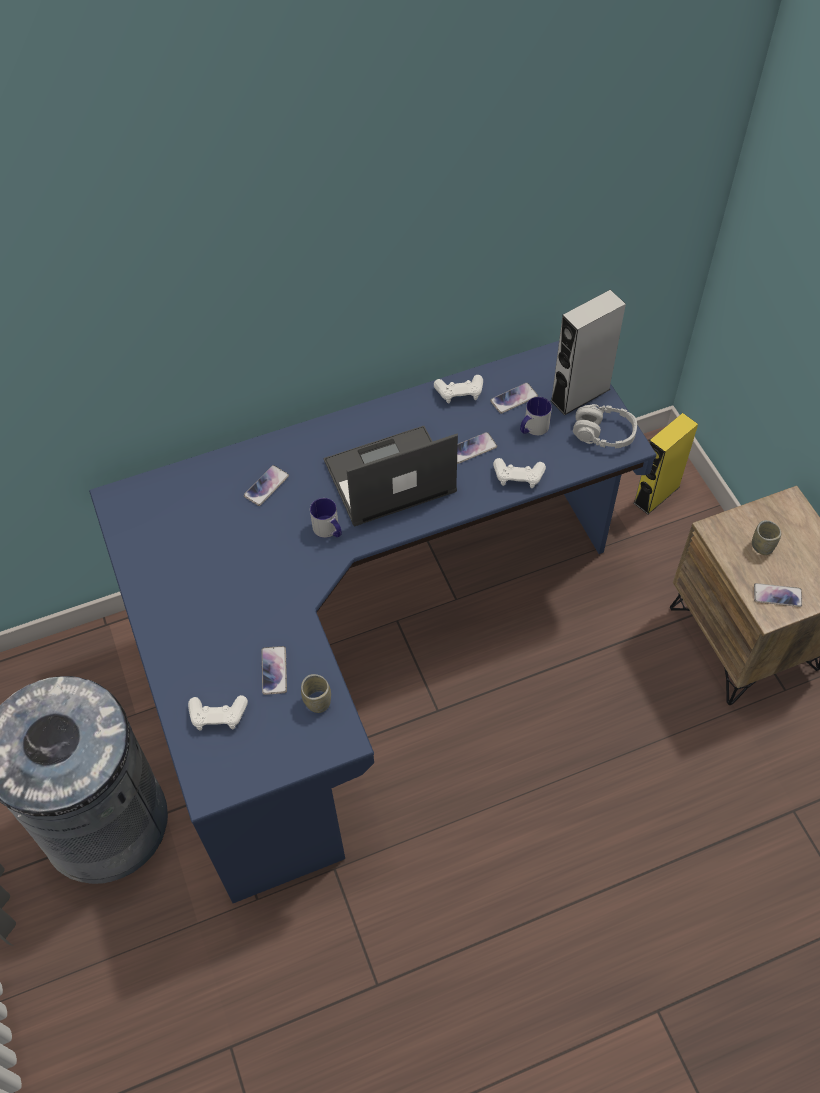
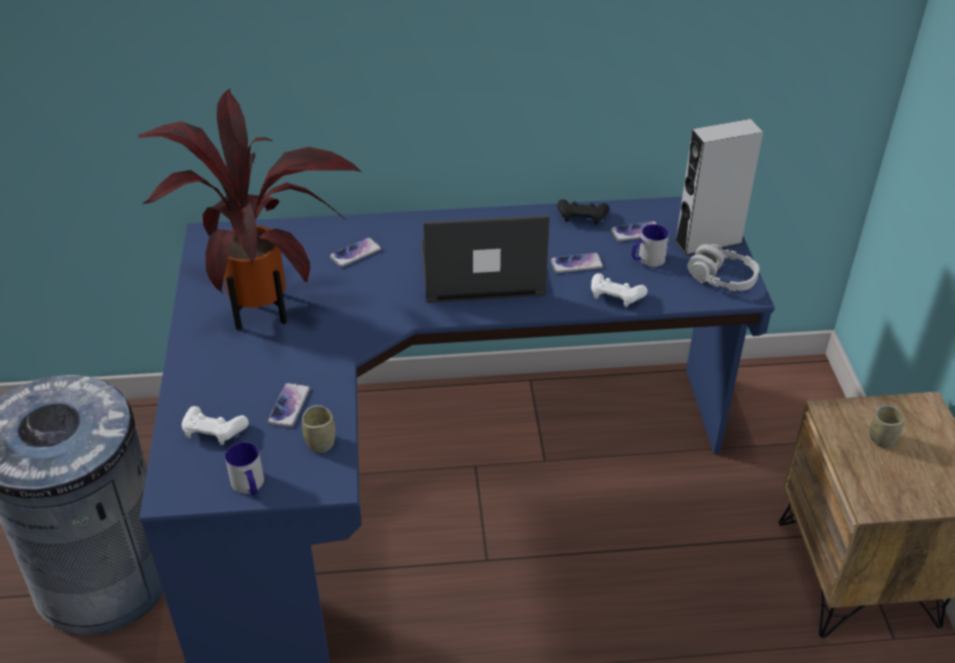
camera: 15 degrees right, 15 degrees down
(205, 568) = (263, 306): none -> potted plant
(329, 530) = (400, 300): mug -> mug (249, 486)
(459, 393) = (582, 217): white game controller -> black game controller
(656, 495) = (795, 413): yellow speaker -> none
(777, 595) = (886, 489): phone -> none

